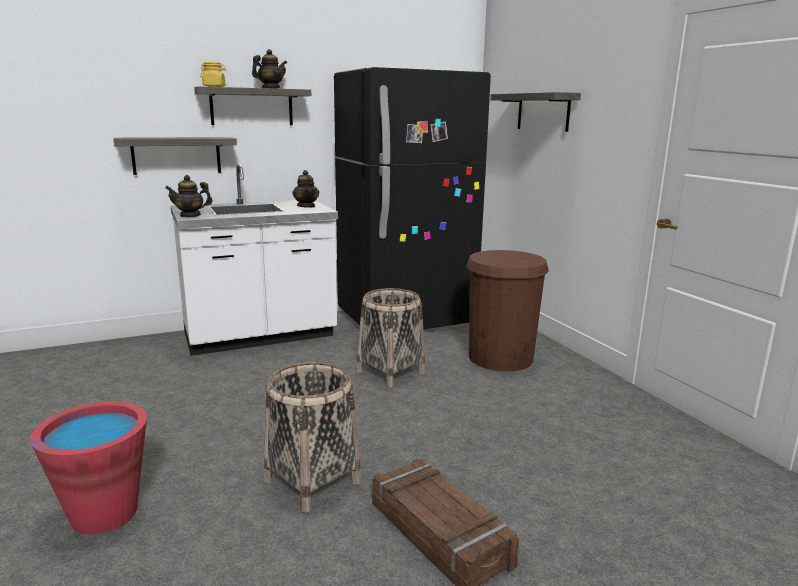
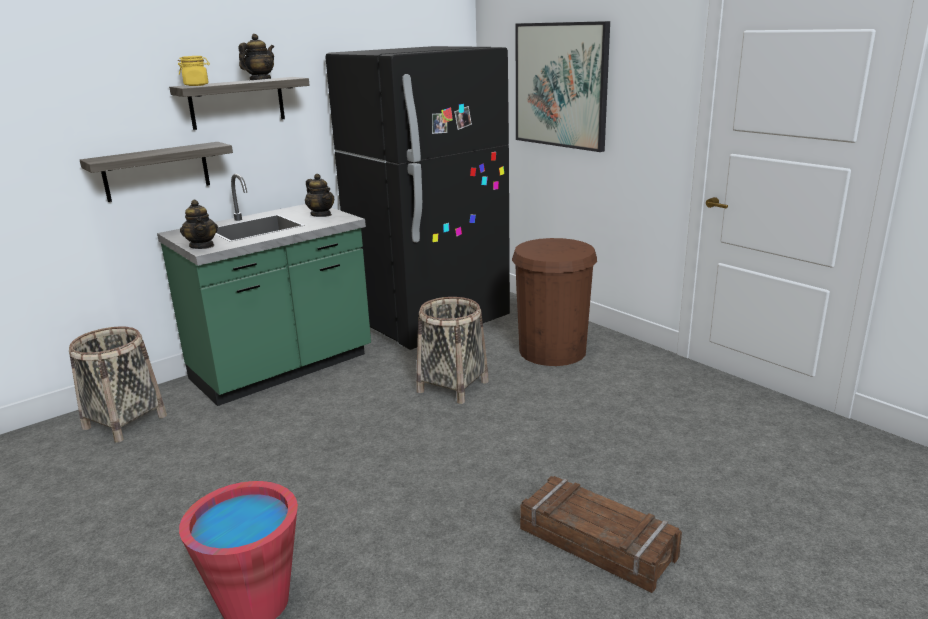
camera: 15 degrees left, 5 degrees up
(190, 215) = (202, 246): teapot -> teapot turned 90 degrees counterclockwise
(260, 336) = (283, 369): white counter -> green counter
(313, 481) = (448, 519): basket -> basket (125, 422)
(543, 112) = (561, 85): shelf -> picture

